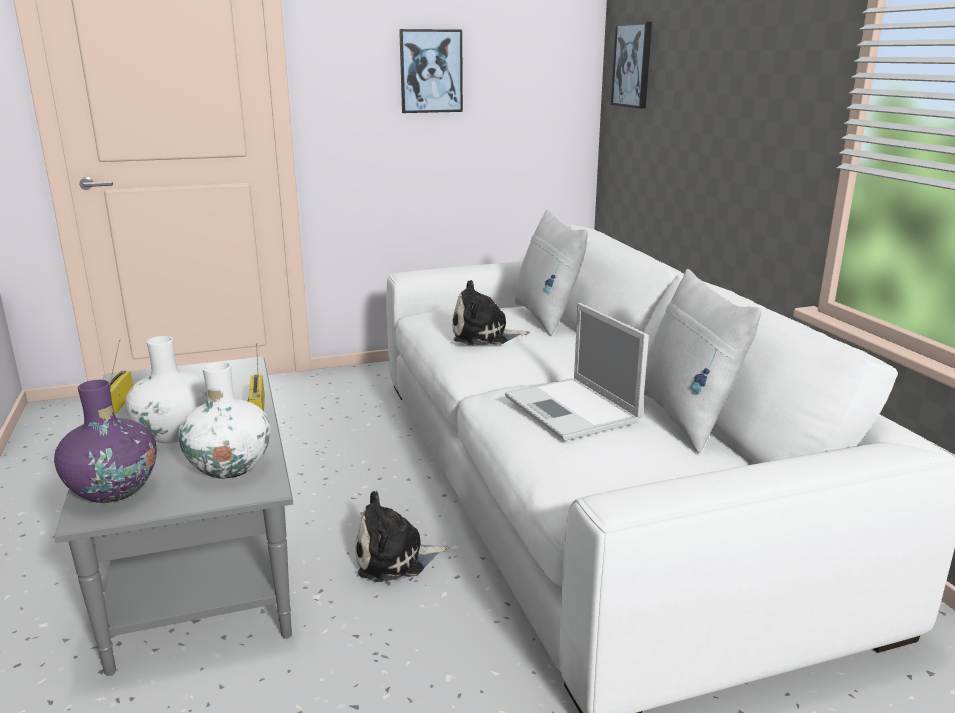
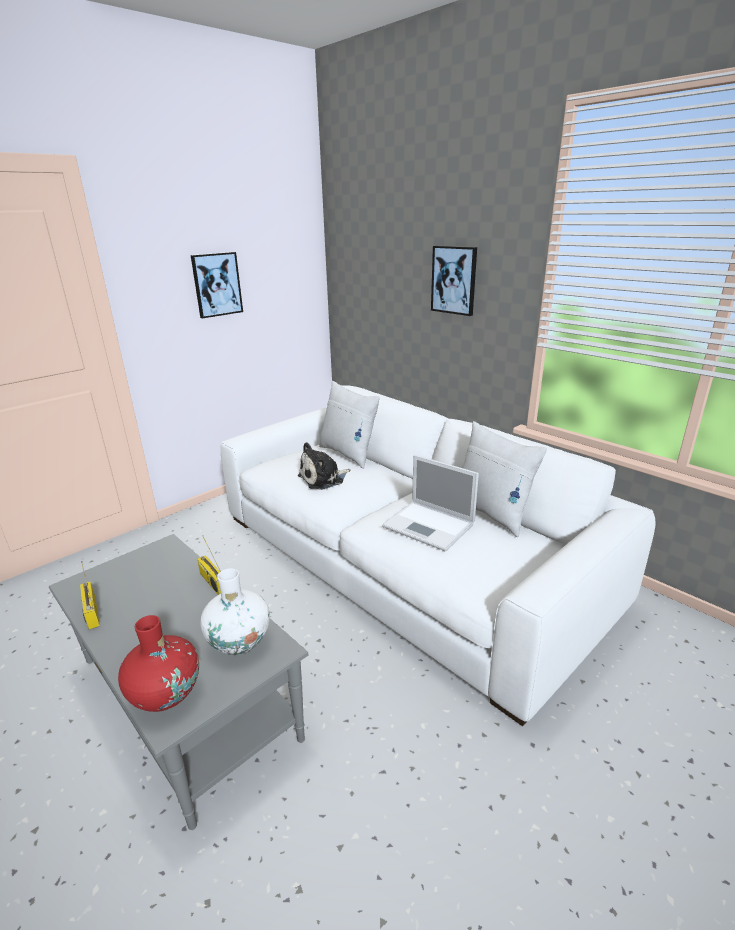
camera: 25 degrees left, 5 degrees up
(113, 489) = (166, 693): purple vase -> red vase
(174, 433) = (167, 625): white vase -> none
(395, 558) = (330, 653): plush toy -> none
(633, 65) = (355, 270): picture -> picture (454, 280)

